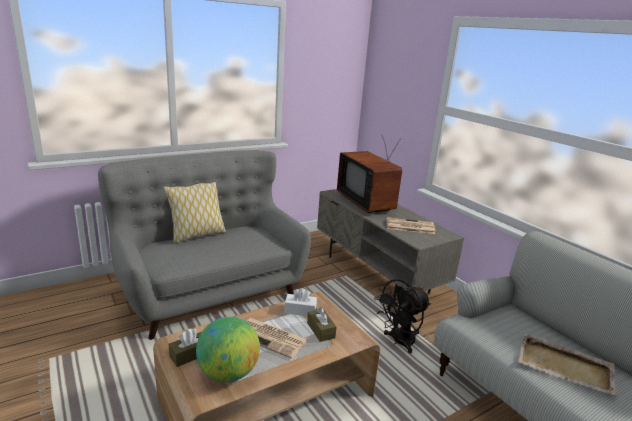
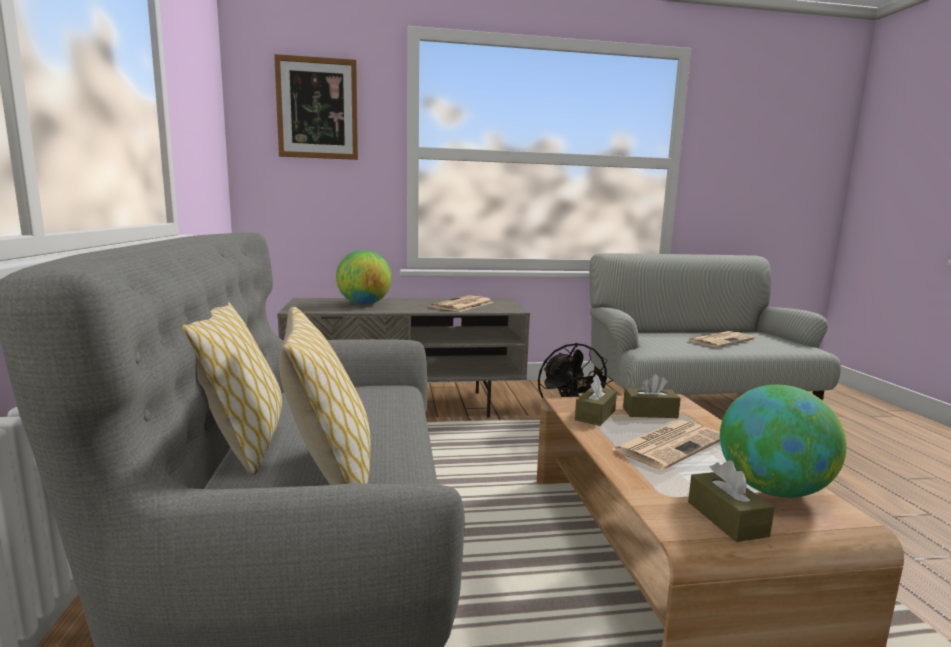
camera: 65 degrees left, 10 degrees down
(176, 255) = (329, 475): none -> pillow
(300, 310) = (595, 415): white tissue box -> brown tissue box
(368, 202) = (364, 304): television -> globe
(399, 73) = (317, 108): none -> picture
(565, 366) = (720, 340): beige tray -> newspaper

